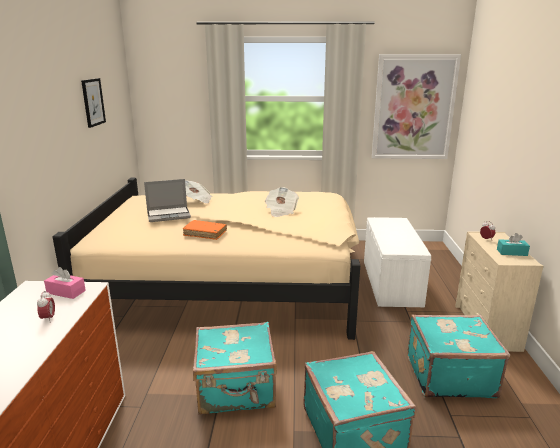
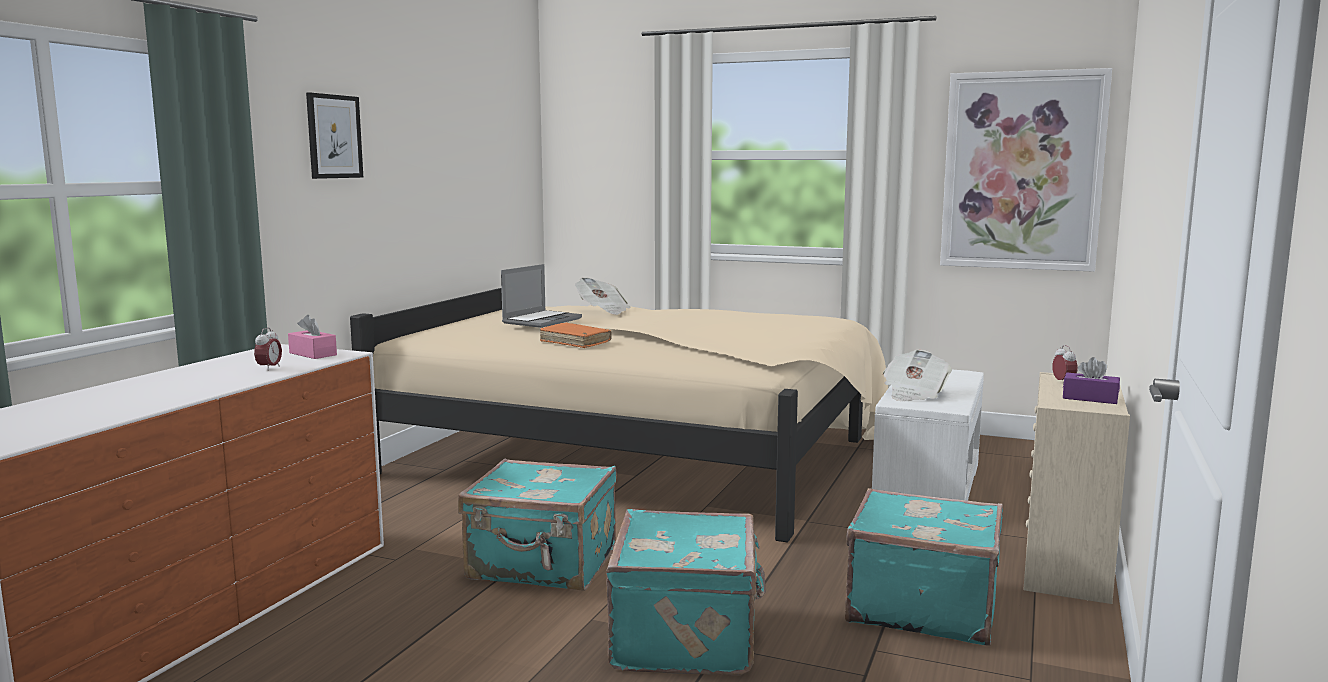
camera: 20 degrees right, 10 degrees down
(93, 102) = (460, 145): picture -> picture (334, 136)
(169, 215) = (542, 321): laptop -> laptop turned 60 degrees counterclockwise
(281, 211) = (723, 329): newspaper -> newspaper (914, 394)
(512, 252) = (1090, 398): turquoise tissue box -> purple tissue box

